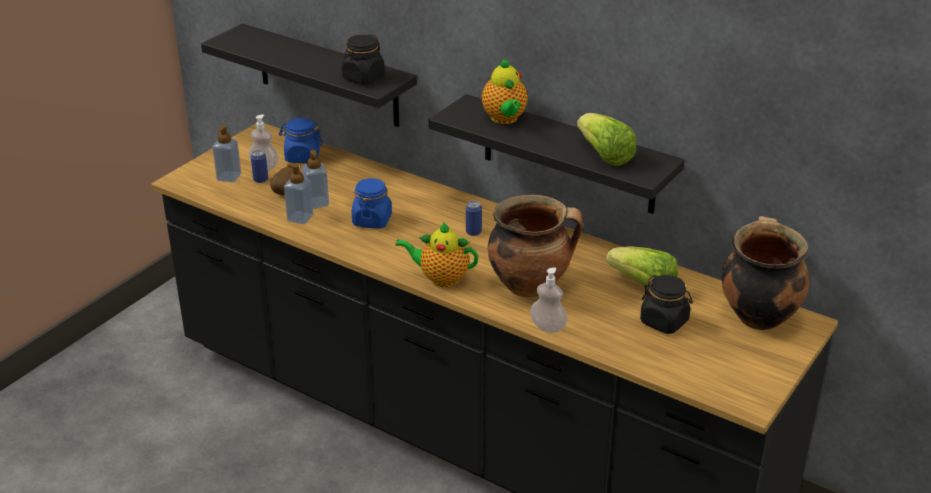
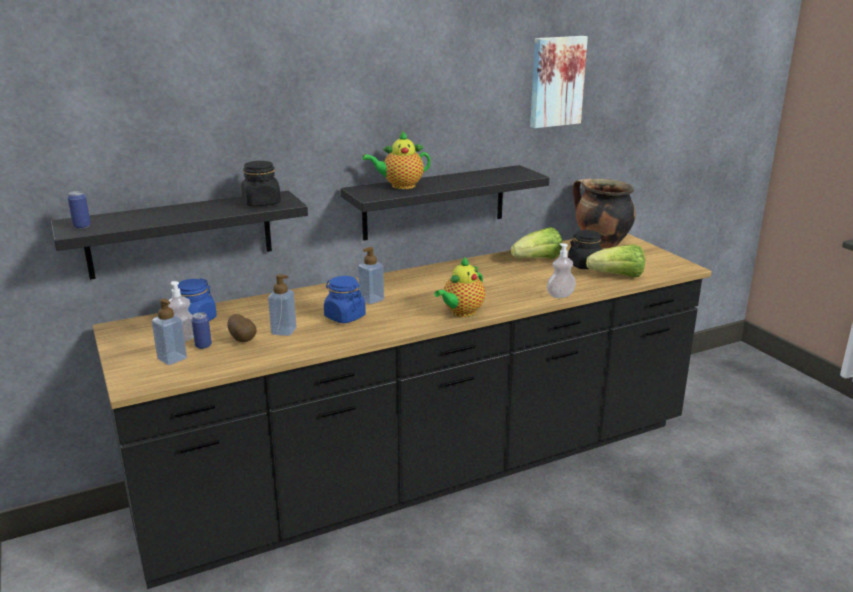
camera: 60 degrees left, 10 degrees down
(300, 218) = (297, 343): soap dispenser -> soap dispenser (371, 299)
(473, 232) = (412, 288): can -> can (82, 226)
(505, 119) = (400, 186): teapot -> teapot turned 150 degrees clockwise
(531, 285) = (504, 288): cooking pot -> none
(604, 155) = (491, 176): lettuce -> lettuce (617, 276)
(747, 71) = (556, 81): none -> picture

